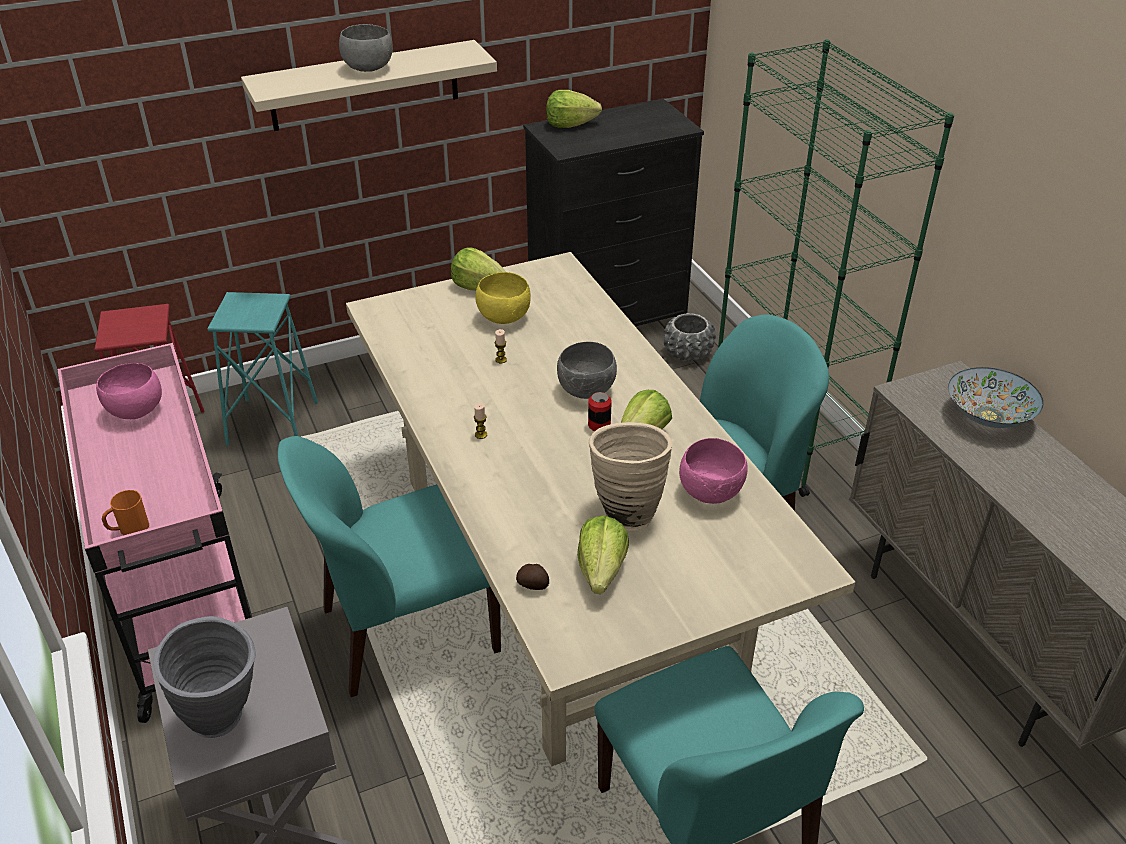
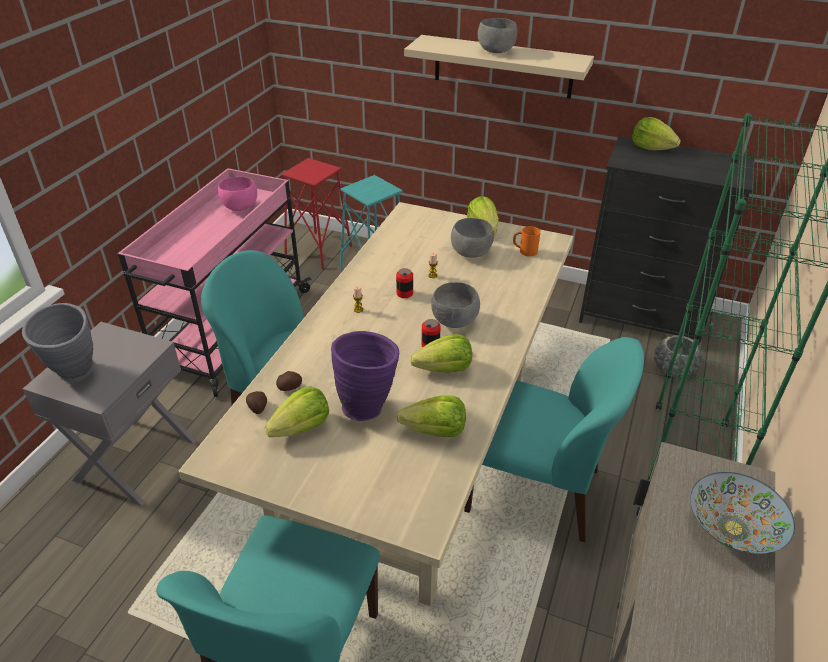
camera: 45 degrees right, 0 degrees up
(129, 531) = (158, 260): orange mug -> orange mug (524, 251)
(501, 392) = (404, 293): none -> can
(503, 317) = (471, 252): yellow bowl -> grey bowl
(533, 546) = (290, 387): none -> potato
(626, 511) = (367, 405): beige vase -> purple vase
(712, 492) = (435, 431): pink bowl -> lettuce

